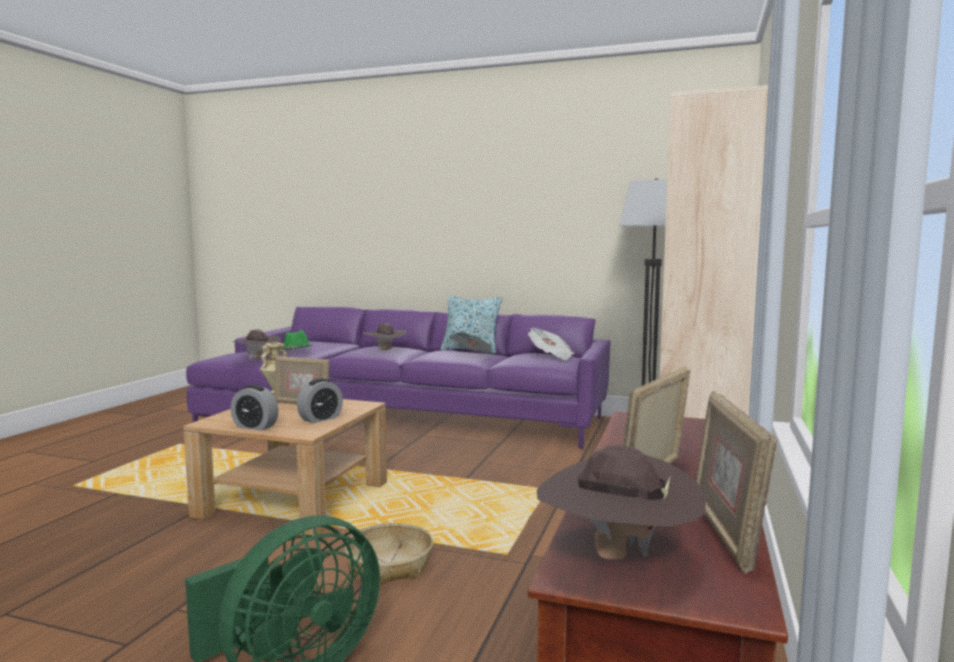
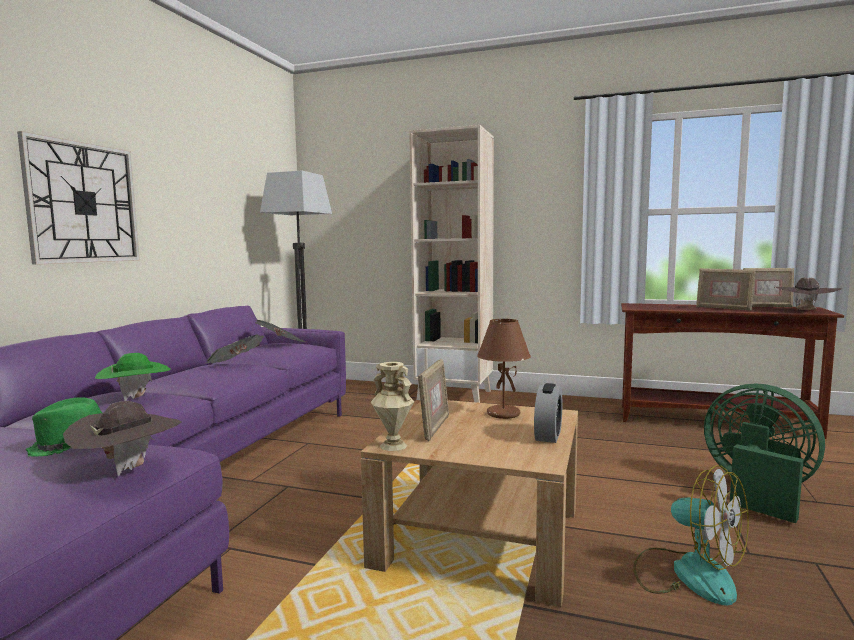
camera: 90 degrees left, 0 degrees up
(177, 568) = (687, 574): none -> fan
(320, 419) = (502, 414): alarm clock -> brown table lamp
(385, 350) = (136, 398): brown hat -> green hat
(389, 565) = (603, 475): basket -> none
(460, 229) = (83, 203): none -> wall clock
(471, 350) = (181, 369): pillow -> none

